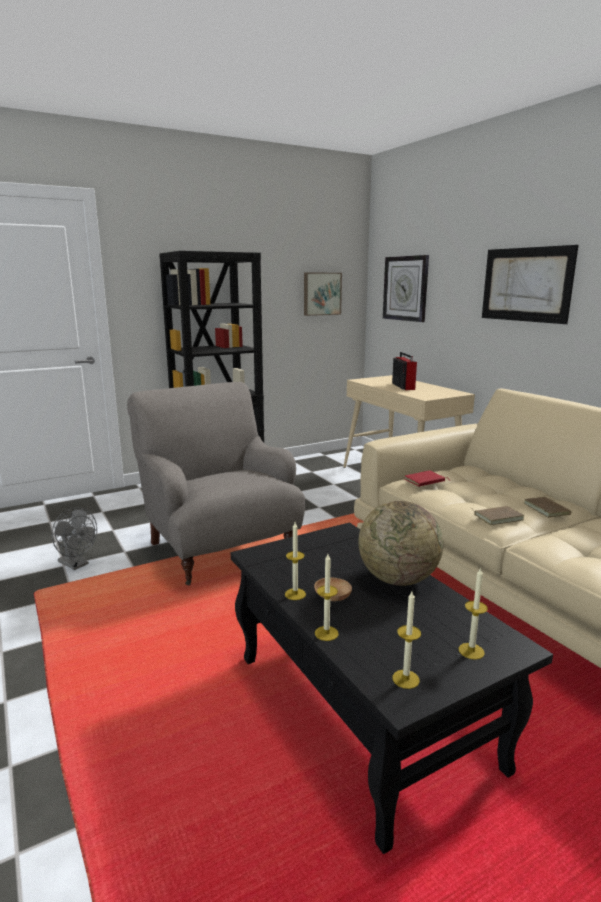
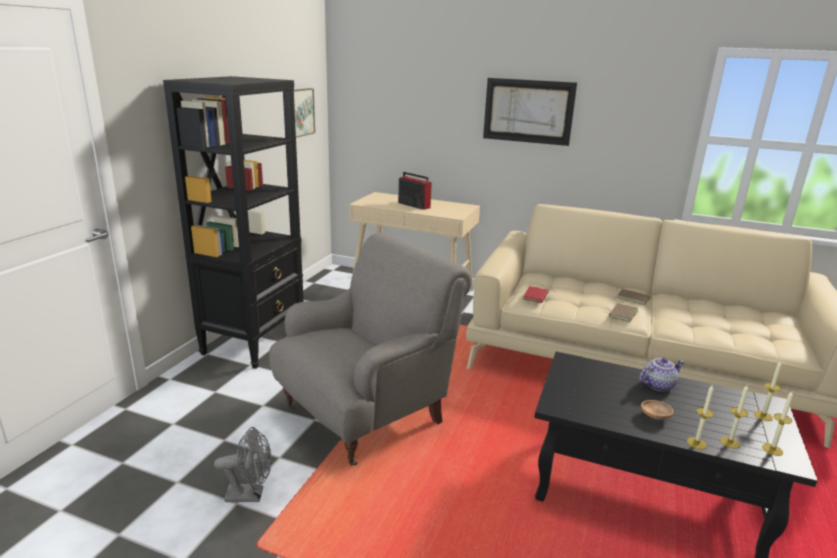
camera: 40 degrees left, 5 degrees up
(219, 548) = (367, 414): grey armchair -> grey armchair turned 120 degrees clockwise
(295, 594) = (633, 425): candle -> candle (730, 442)
(398, 579) = (658, 385): globe -> teapot
(405, 288) = (385, 106): wall clock -> none

